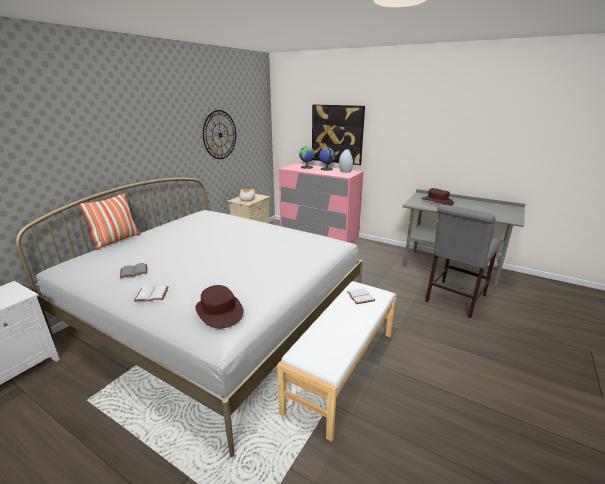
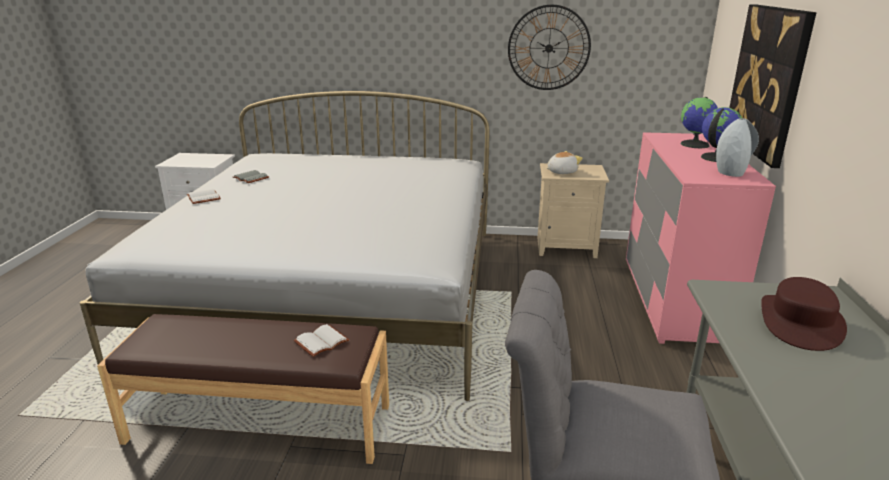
camera: 65 degrees right, 0 degrees up
(116, 240) = (326, 153): pillow -> none
(219, 311) = (173, 232): brown hat -> none
(341, 369) = (260, 422): white bench -> brown bench

